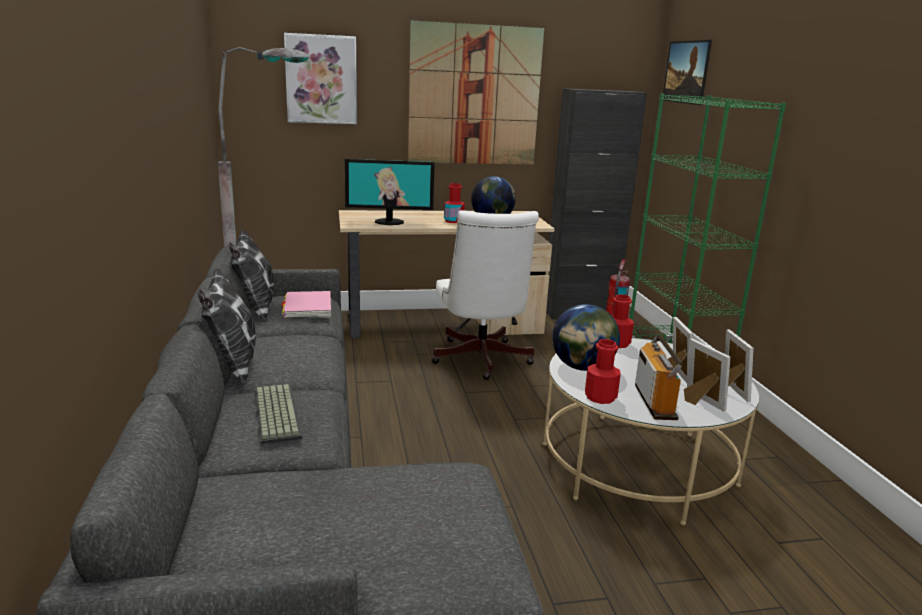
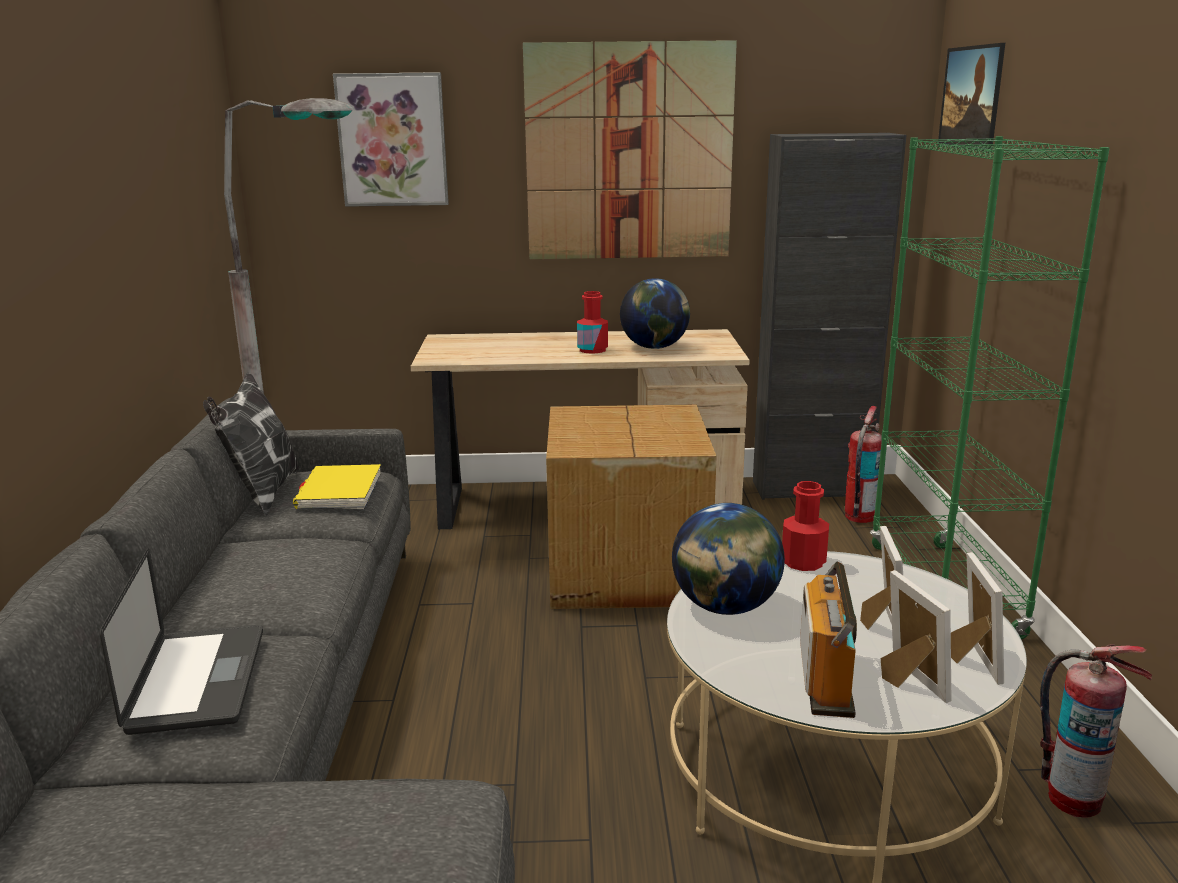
camera: 10 degrees right, 0 degrees up
(232, 367) = (182, 592): pillow -> none
(275, 414) = (197, 680): keyboard -> laptop
(307, 308) = (339, 492): pink book -> yellow book
(389, 222) = (492, 353): monitor -> none
(481, 361) = (624, 571): white office chair -> cardboard box
(600, 397) = (733, 666): red bottle -> none
(773, 472) = (1073, 799): none -> fire extinguisher

